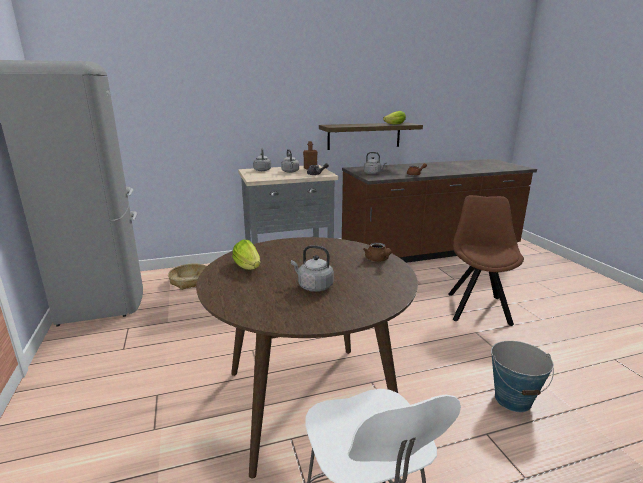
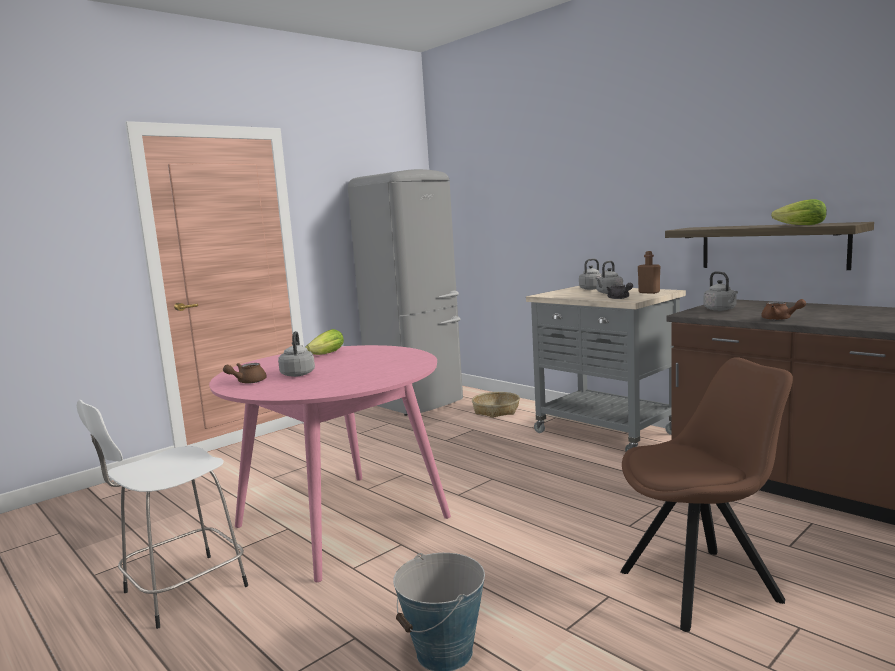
camera: 65 degrees right, 10 degrees down
(309, 402) = (342, 522): brown dining table -> pink dining table
(378, 260) = (386, 377): brown teapot -> brown teapot (247, 382)

